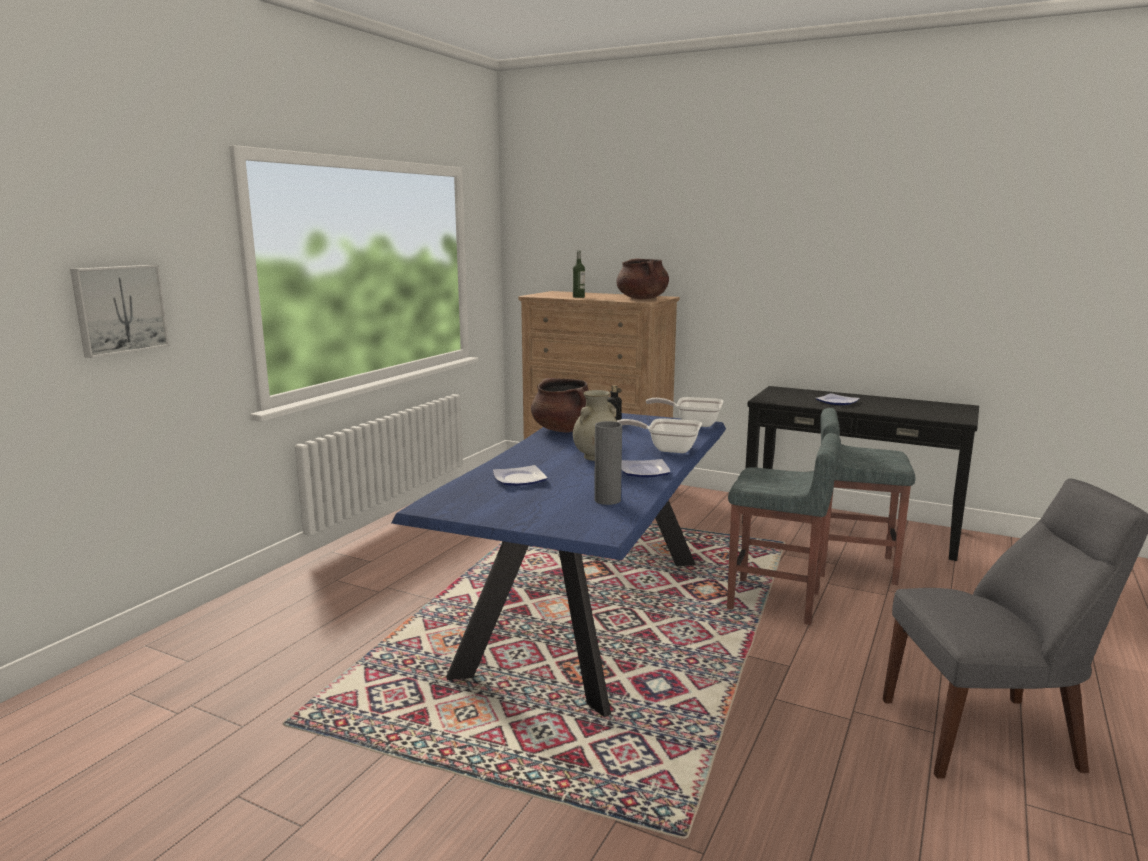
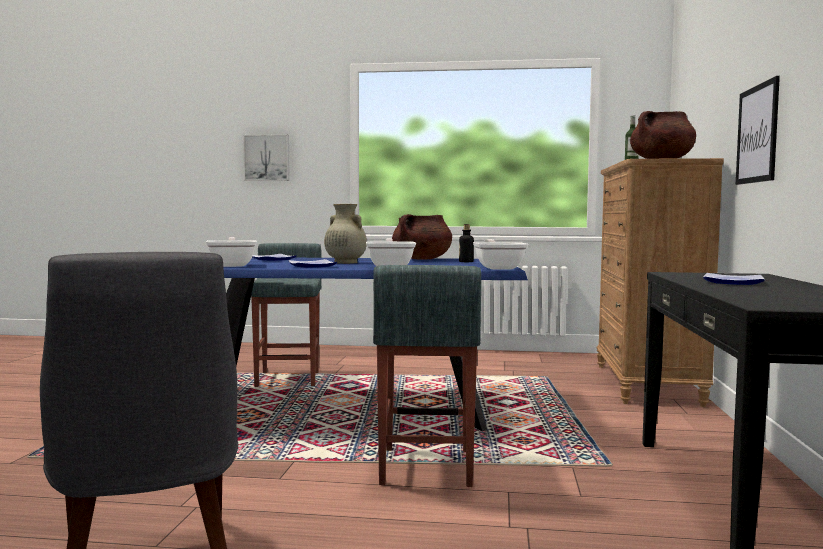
camera: 70 degrees right, 10 degrees down
(607, 500) = (232, 265): grey vase -> frying pan
(731, 285) = (757, 134): none -> picture
(853, 566) = (586, 506): grey stool -> grey stool (288, 379)

